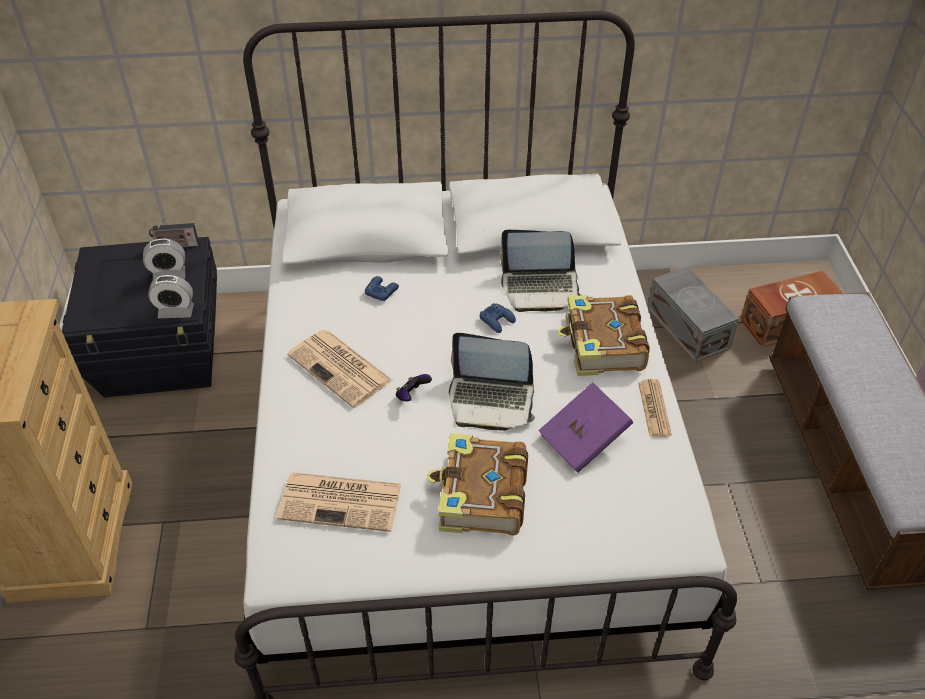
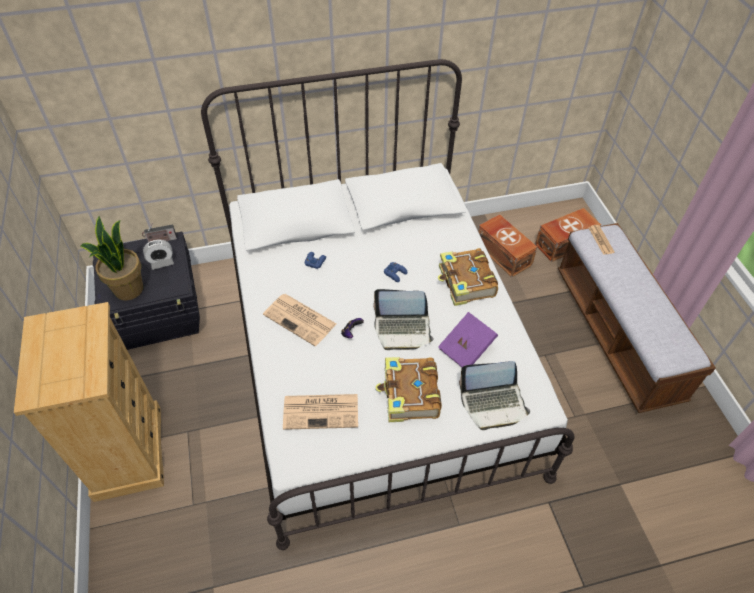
camera: 10 degrees left, 5 degrees up
(113, 305) = (128, 289): none -> potted plant
(176, 311) = (173, 289): alarm clock -> none
(540, 288) = (418, 247): laptop -> laptop (493, 403)
(654, 408) = (505, 322): newspaper -> newspaper (600, 240)
(688, 327) = (503, 253): grey storage box -> brown storage box

